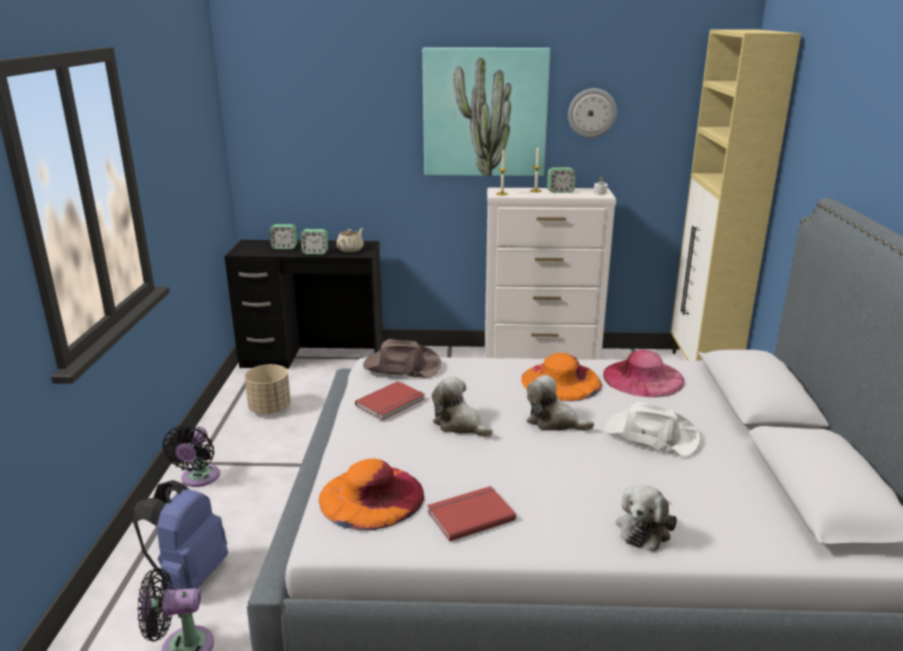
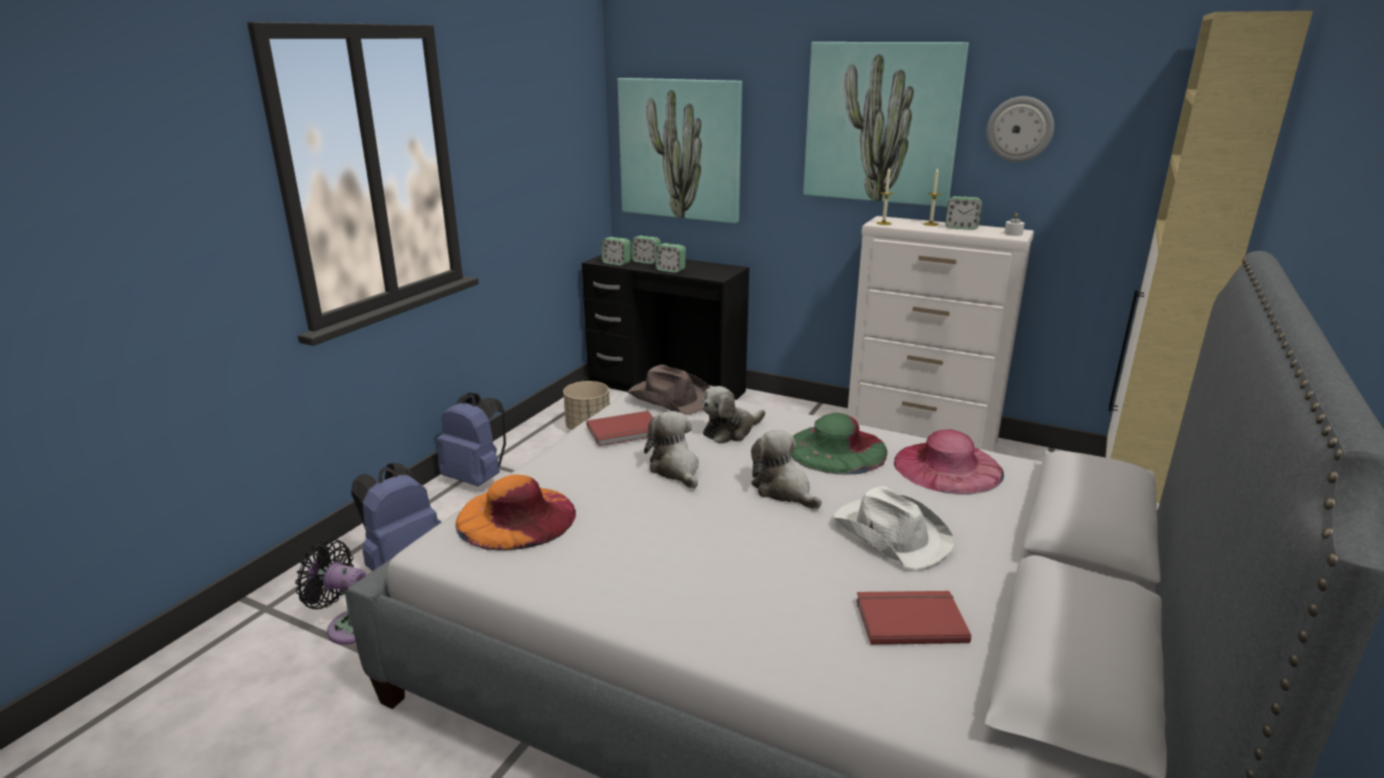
camera: 25 degrees right, 0 degrees up
(199, 478) = (477, 478): black fan -> blue backpack
(258, 252) = (616, 263): none -> alarm clock
(303, 143) = (680, 149): none -> picture
(350, 249) = (709, 272): beige teapot -> none
(469, 514) = (594, 562): red book -> red book (909, 619)
(561, 381) = (836, 449): orange hat -> green hat
(644, 528) = (777, 635): plush toy -> plush toy (730, 431)

